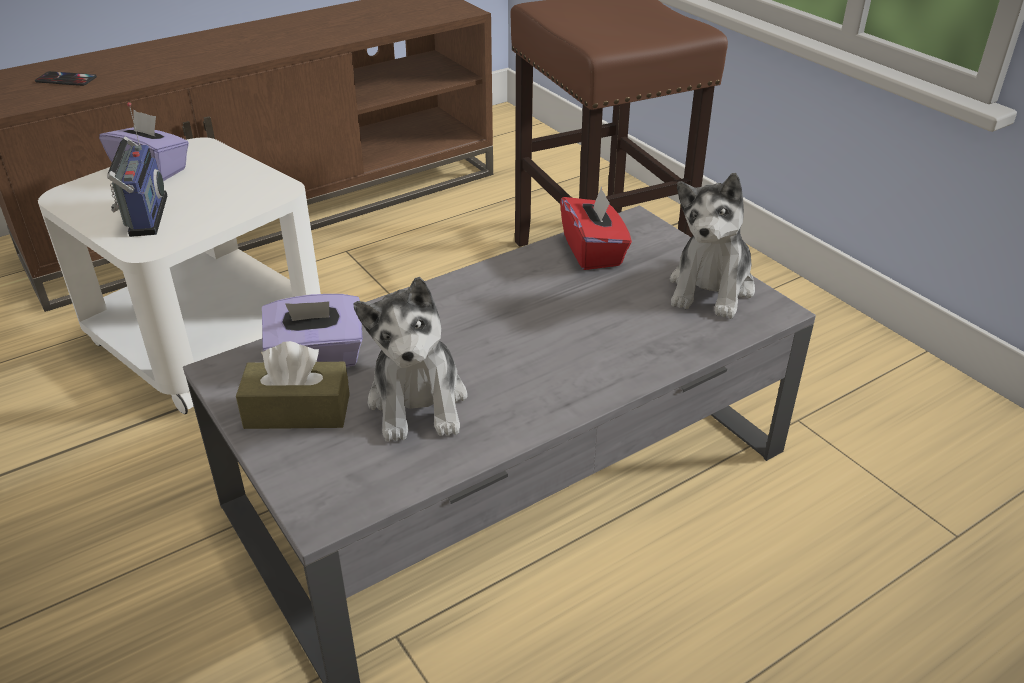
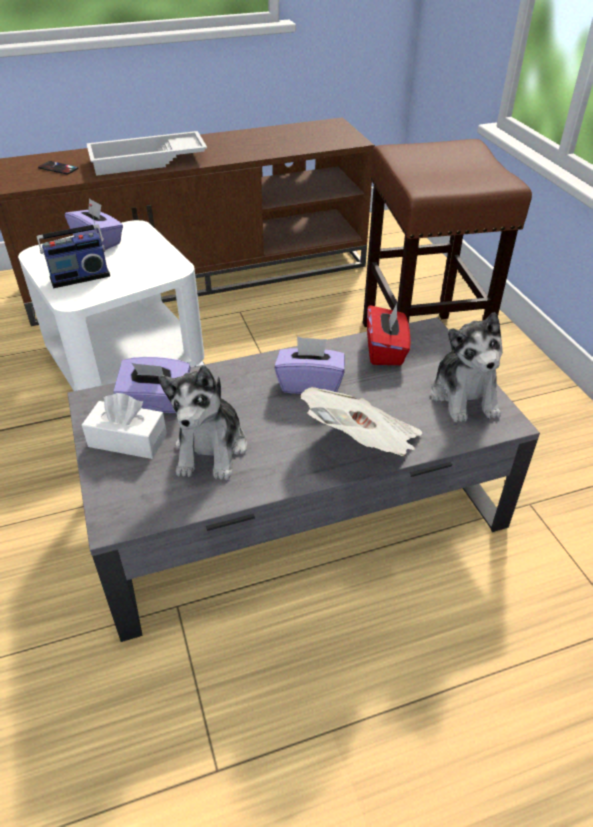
camera: 15 degrees right, 5 degrees up
(143, 216) = (79, 276): radio -> radio turned 60 degrees clockwise
(194, 59) = (147, 161): none -> white tray
(297, 411) = (127, 440): brown tissue box -> white tissue box
(515, 304) = (310, 384): none -> purple tissue box
(613, 362) = (363, 444): none -> newspaper
(711, 288) = (464, 396): plush toy -> plush toy turned 45 degrees counterclockwise

